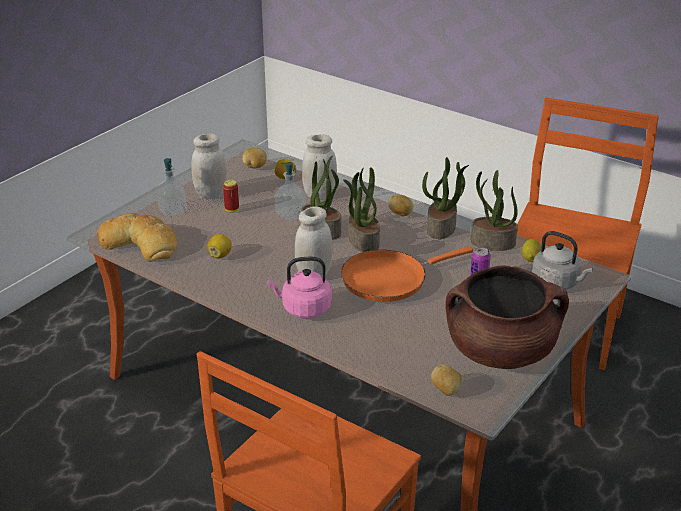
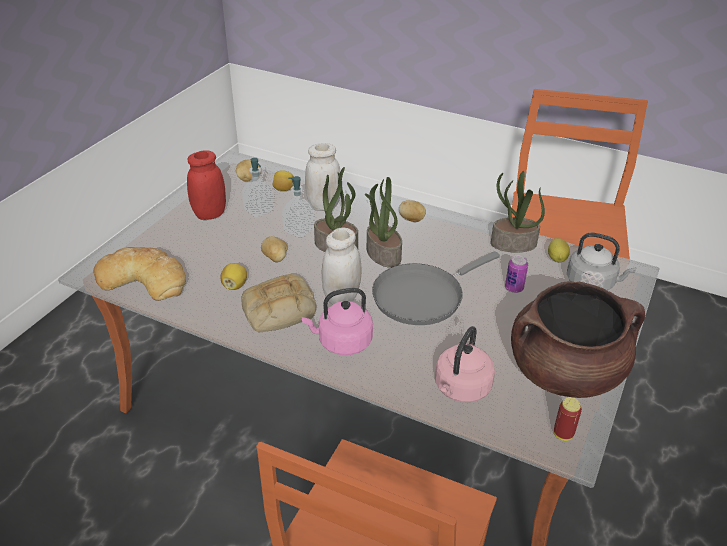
camera: 10 degrees left, 5 degrees up
(172, 210) = (172, 236): soap dispenser -> soap dispenser (259, 210)
(211, 194) = (210, 214): white jar -> red jar
(232, 210) = (236, 230): can -> can (563, 434)
(253, 278) = (278, 310): none -> bread
(389, 279) = (422, 296): orange frying pan -> grey frying pan
(399, 355) = (461, 389): none -> pink kettle
(442, 228) = (458, 232): potted plant -> none
(446, 390) = (525, 429): potato -> potato (275, 258)

